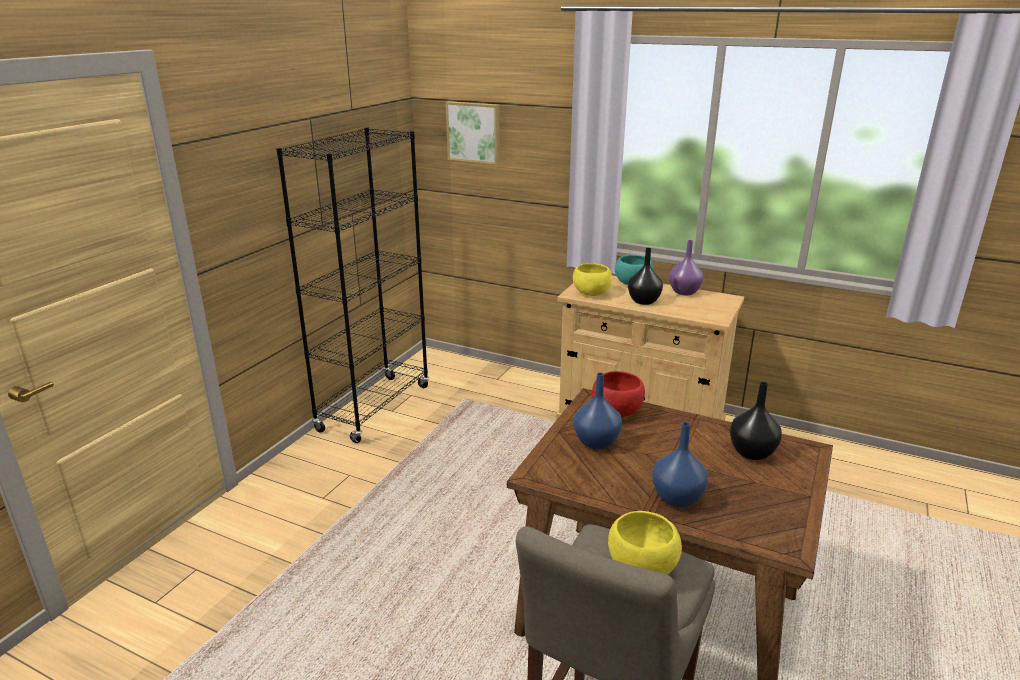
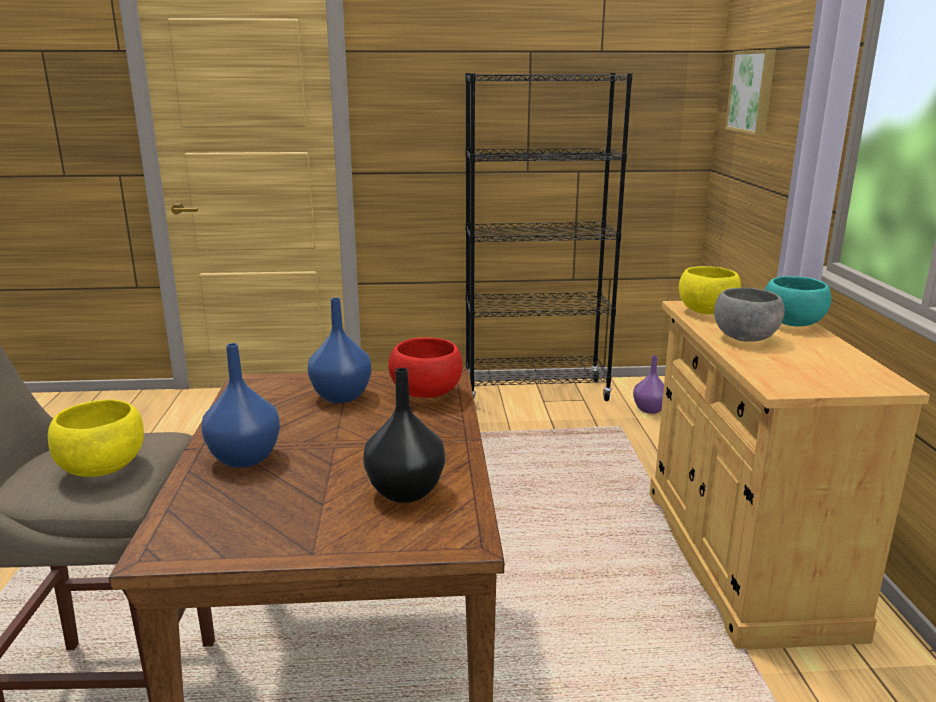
camera: 60 degrees right, 5 degrees down
(644, 301) = (745, 338): black vase -> grey bowl
(683, 292) = (837, 354): purple vase -> purple vase (649, 409)

